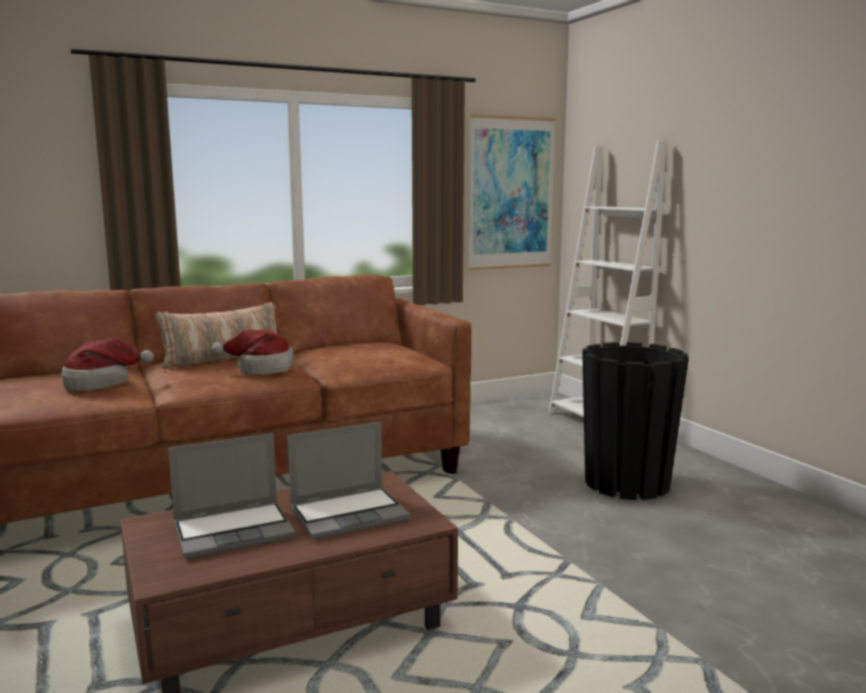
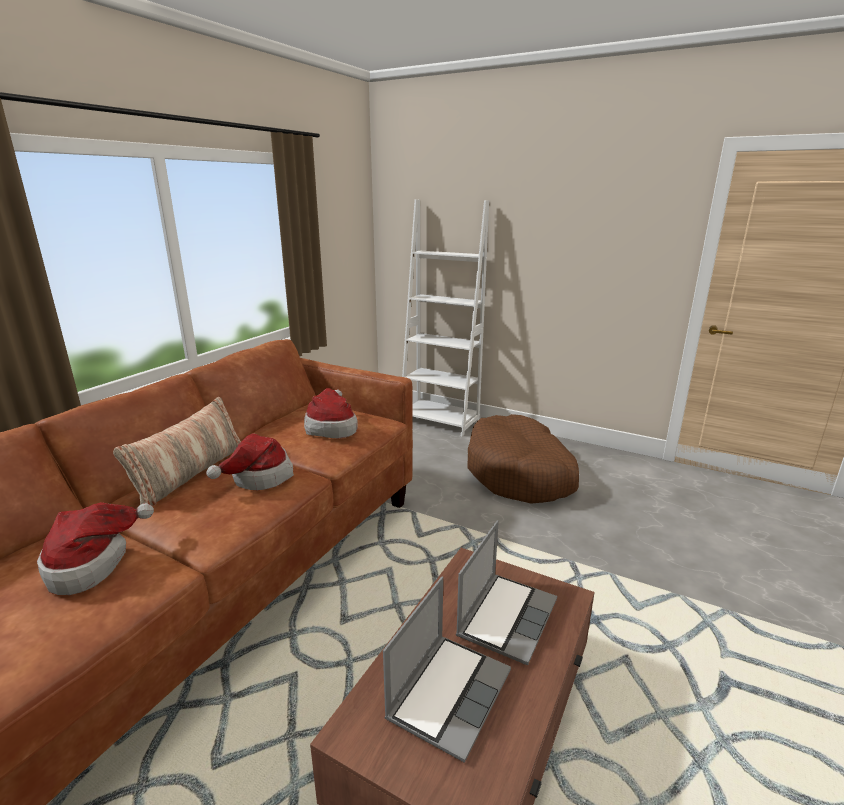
camera: 35 degrees left, 10 degrees up
(370, 354) = (332, 427): none -> hat
(510, 193) = (343, 241): picture -> none
(626, 483) = (520, 473): black planter -> brown dog bed

